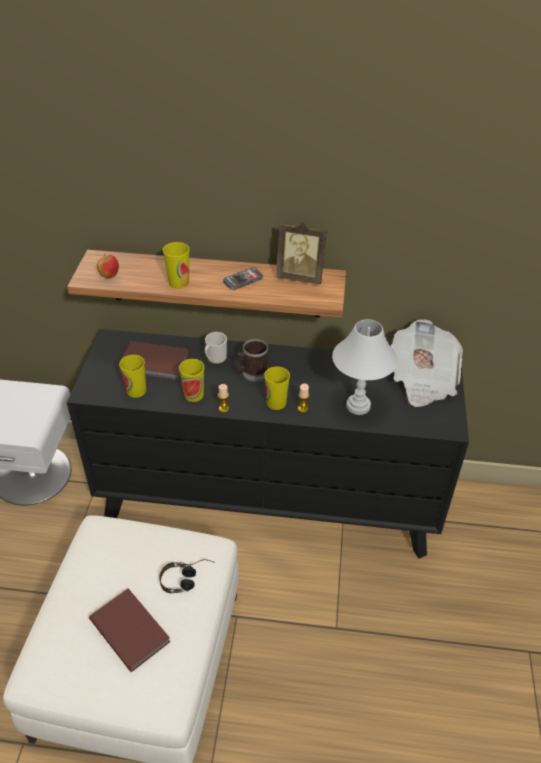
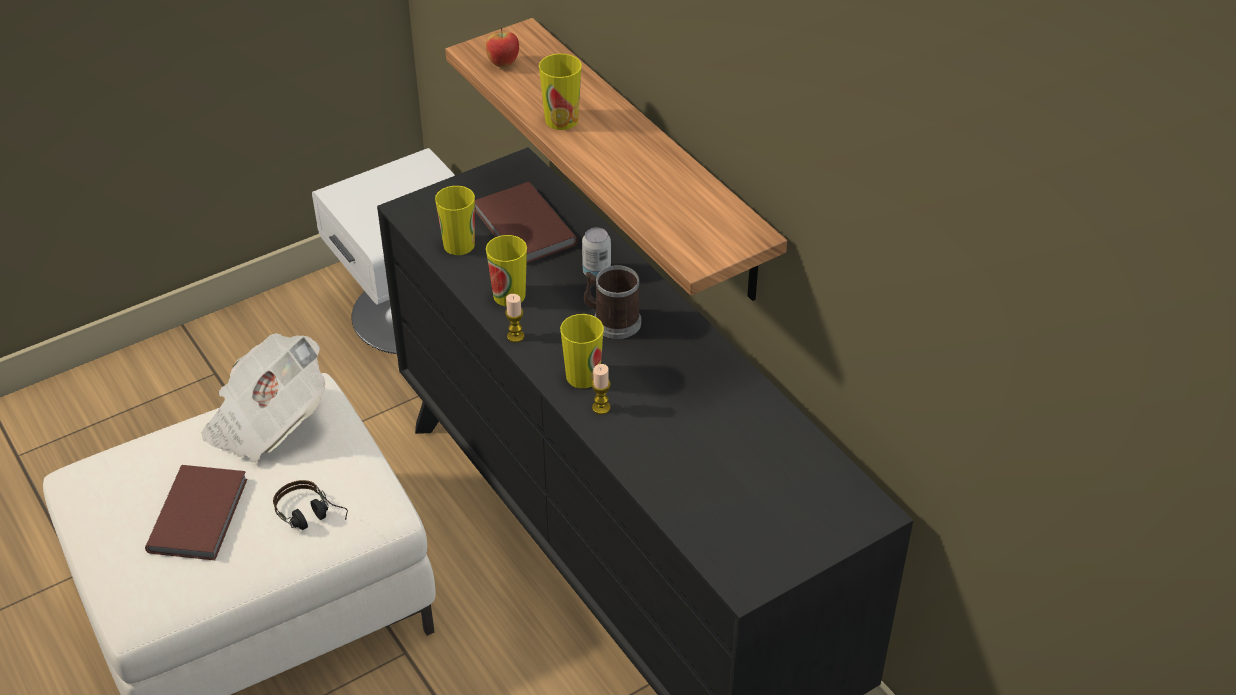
camera: 50 degrees right, 0 degrees up
(215, 358) = (596, 272): mug -> can
(243, 280) = (637, 165): phone -> none
(300, 276) = (712, 208): picture frame -> none
(358, 406) = (672, 459): white table lamp -> none
(421, 379) = (811, 496): newspaper -> newspaper (267, 421)

